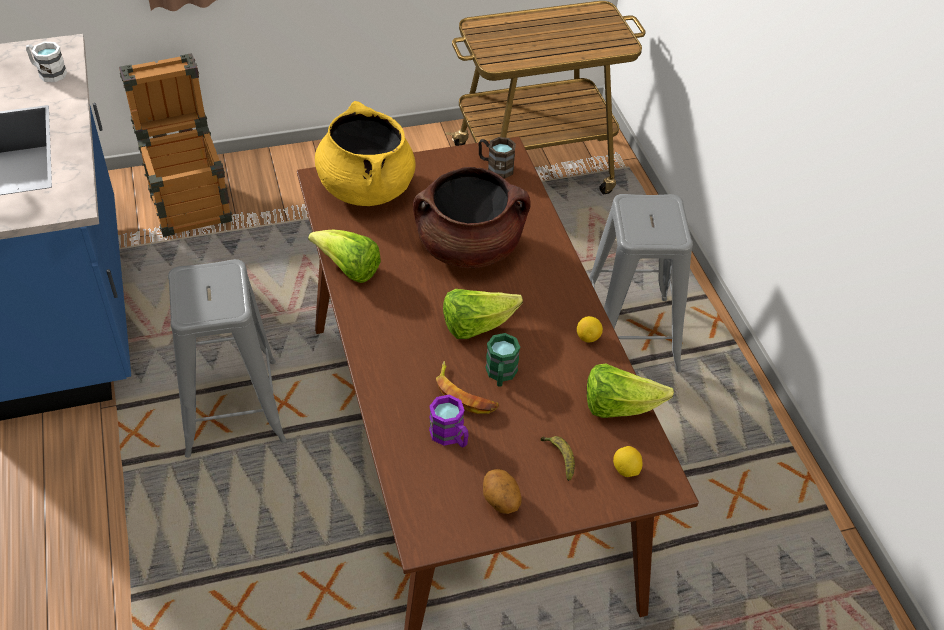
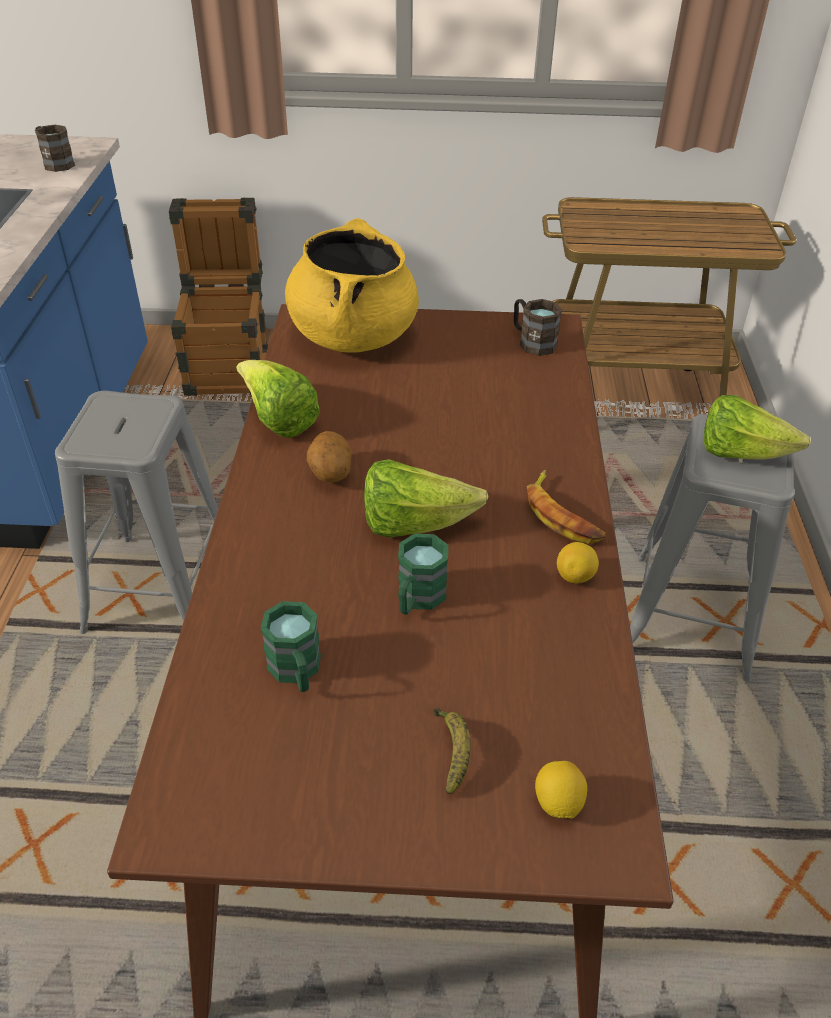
camera: 20 degrees right, 5 degrees down
(48, 73) = (55, 163): white mug -> brown mug
(450, 436) = (297, 671): purple mug -> green mug
(464, 394) = (349, 614): banana -> banana (562, 515)
(469, 248) = (452, 426): brown cooking pot -> none
(500, 501) = (321, 798): potato -> potato (330, 474)
(618, 407) = (585, 693): lettuce -> lettuce (740, 453)

